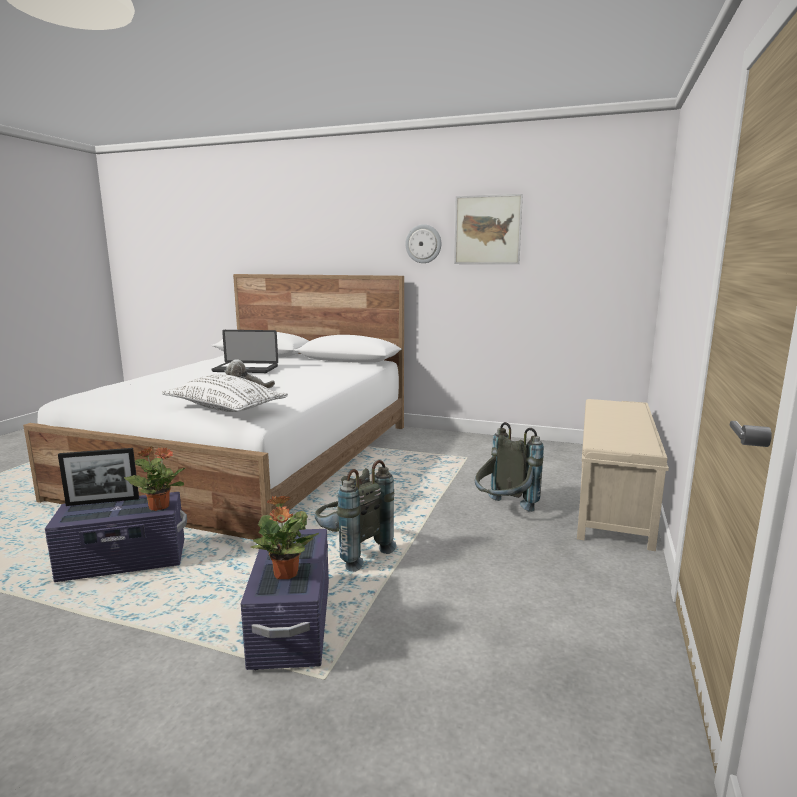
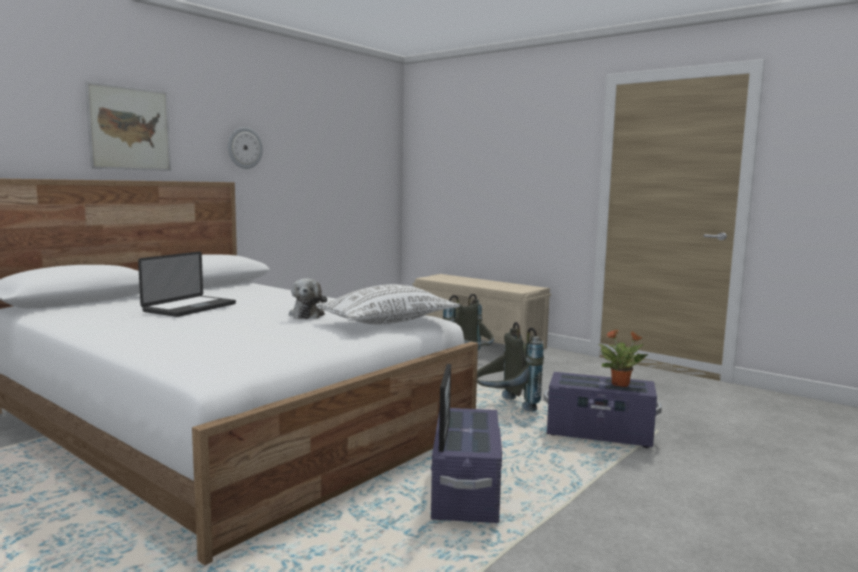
camera: 70 degrees left, 5 degrees down
(159, 506) = (476, 414): potted plant -> none
(487, 230) = (299, 139): picture -> picture (129, 128)

